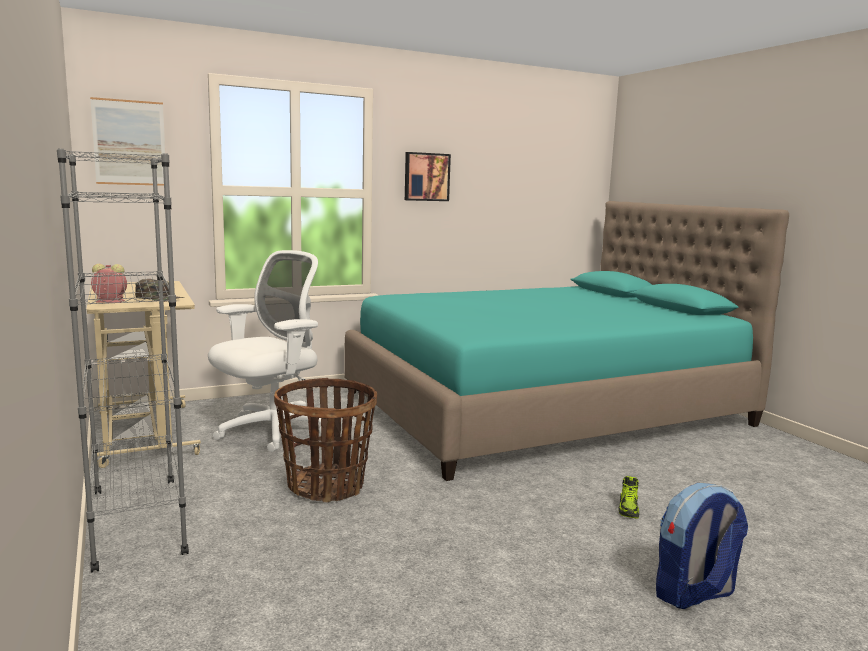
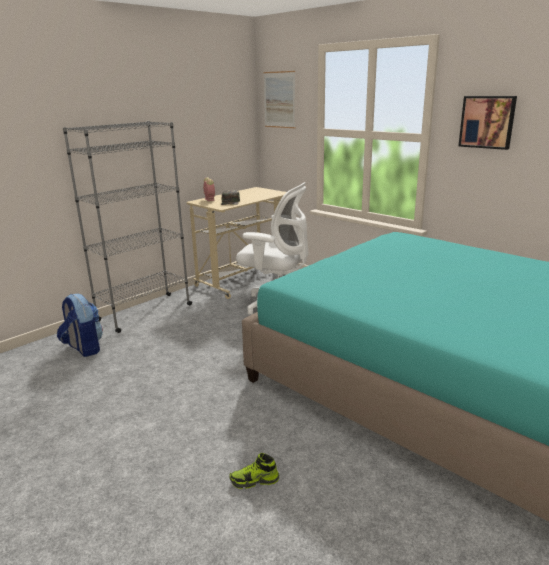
camera: 70 degrees right, 10 degrees up
(326, 486) = (212, 343): basket -> none
(694, 594) = (113, 532): backpack -> backpack (83, 348)

